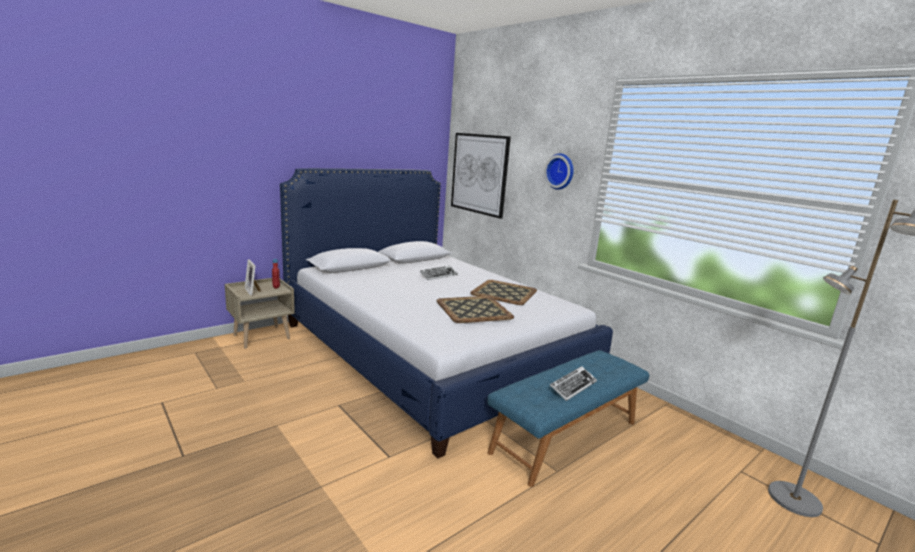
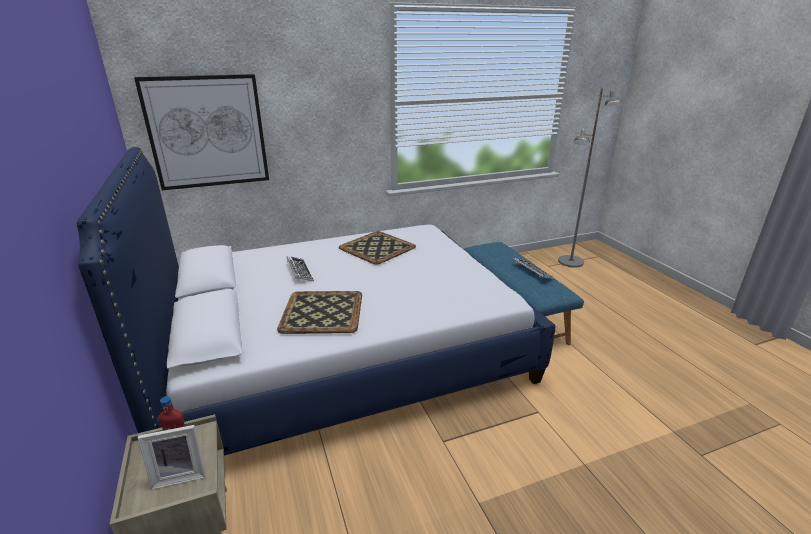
camera: 70 degrees left, 10 degrees up
(474, 309) = (427, 269): tray -> tray (321, 312)
(560, 171) = (342, 107): wall clock -> none

